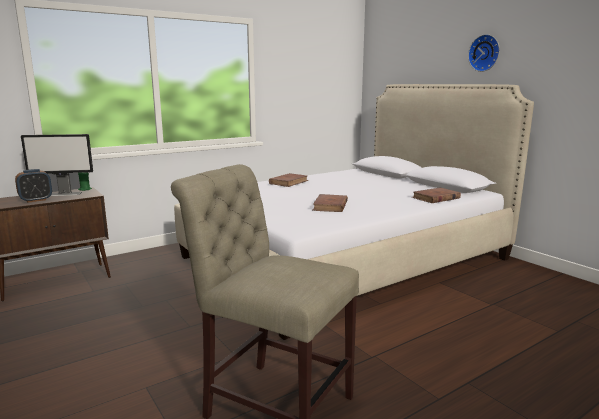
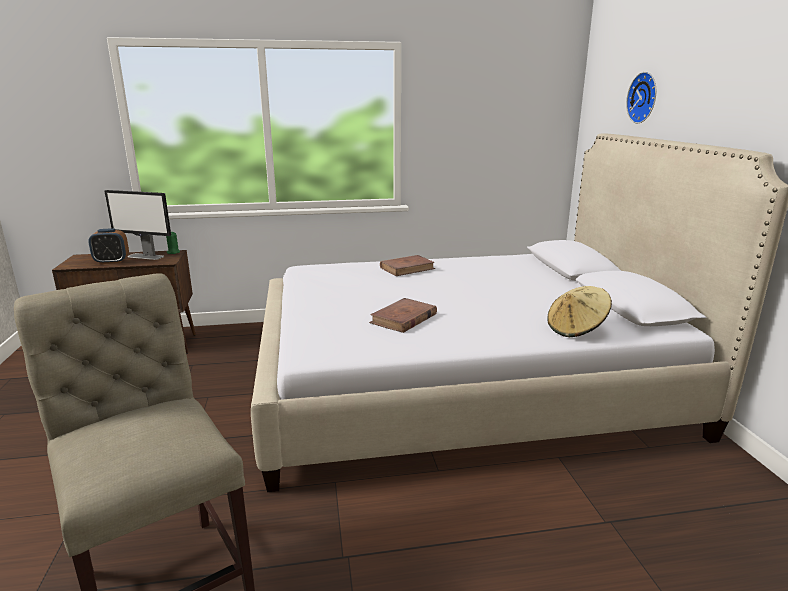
camera: 25 degrees right, 5 degrees up
(435, 198) = (576, 329): brown book -> beige hat
(485, 53) = (734, 91): wall clock -> wall clock (644, 97)

